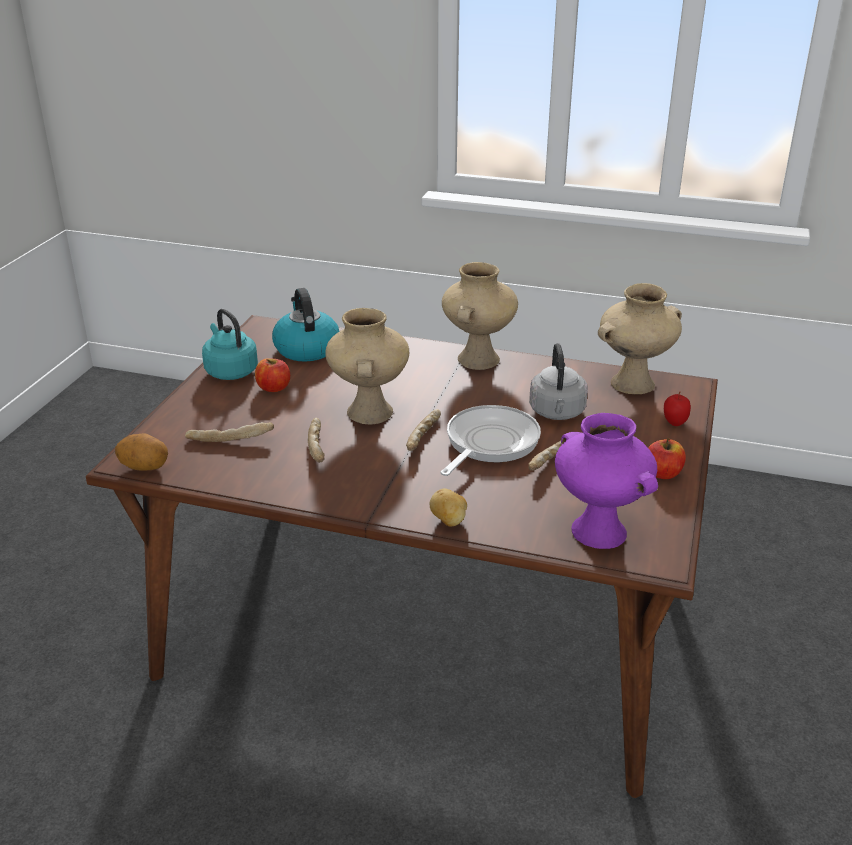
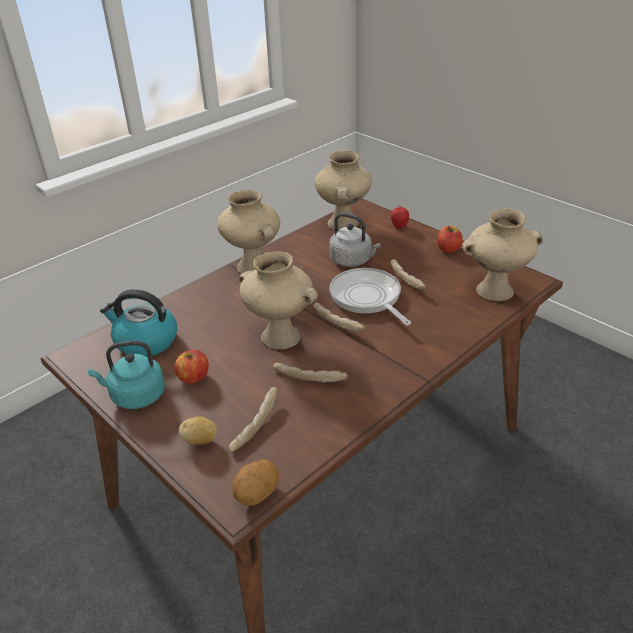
camera: 60 degrees left, 5 degrees up
(449, 521) = (449, 344): potato -> potato (200, 441)
(596, 532) = (494, 291): purple vase -> beige vase

